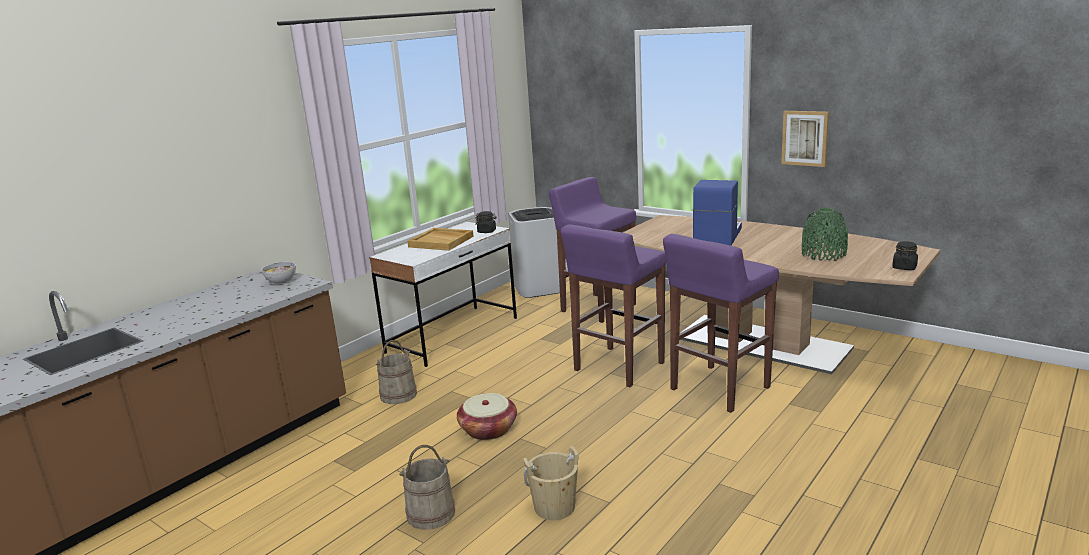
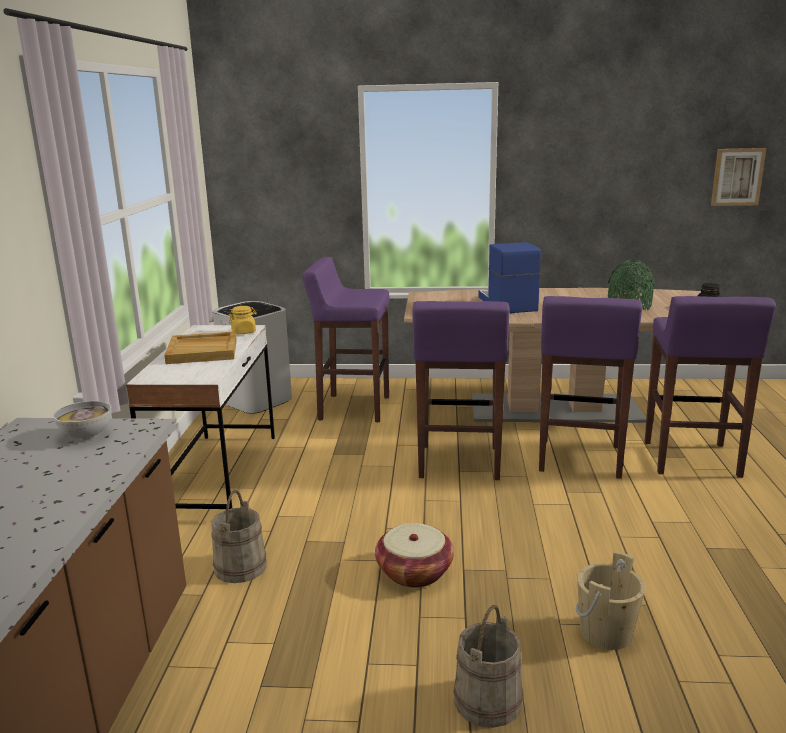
camera: 35 degrees left, 0 degrees up
(487, 231) = (244, 332): black jar -> yellow jar
(805, 138) = (556, 198): picture -> picture (737, 177)
(822, 416) = (691, 460): none -> purple stool

